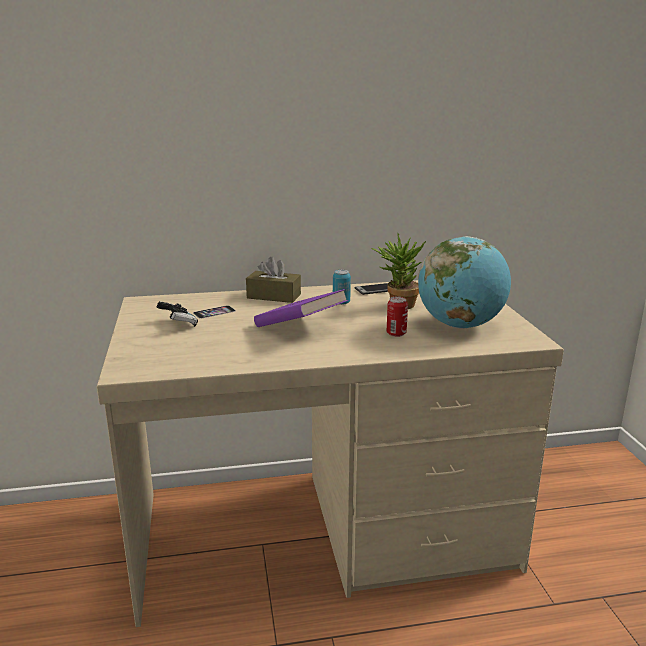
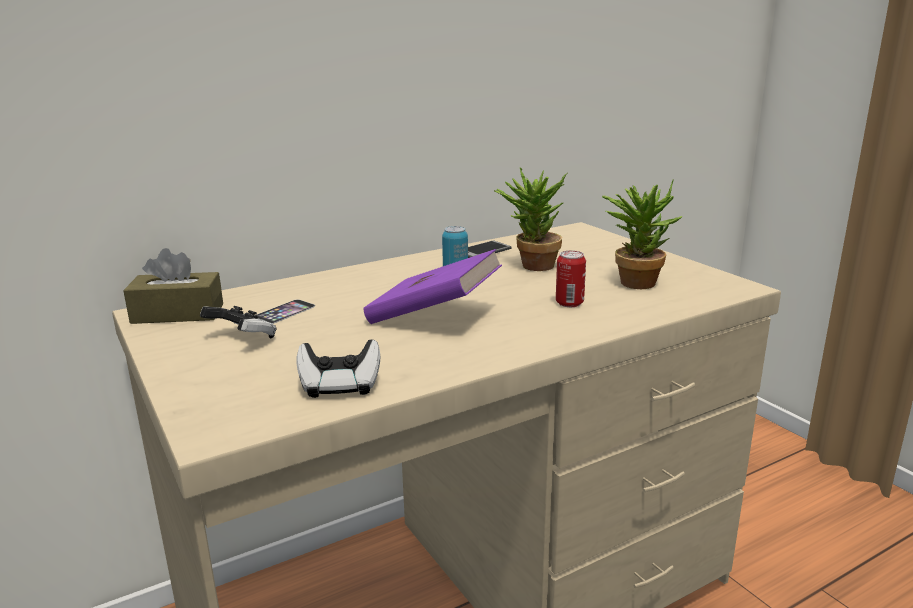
camera: 20 degrees left, 0 degrees up
(208, 360) = (340, 386): none -> game controller
(274, 296) = (353, 278): brown tissue box -> brown tissue box (178, 314)
(460, 325) = (636, 281): globe -> potted plant

